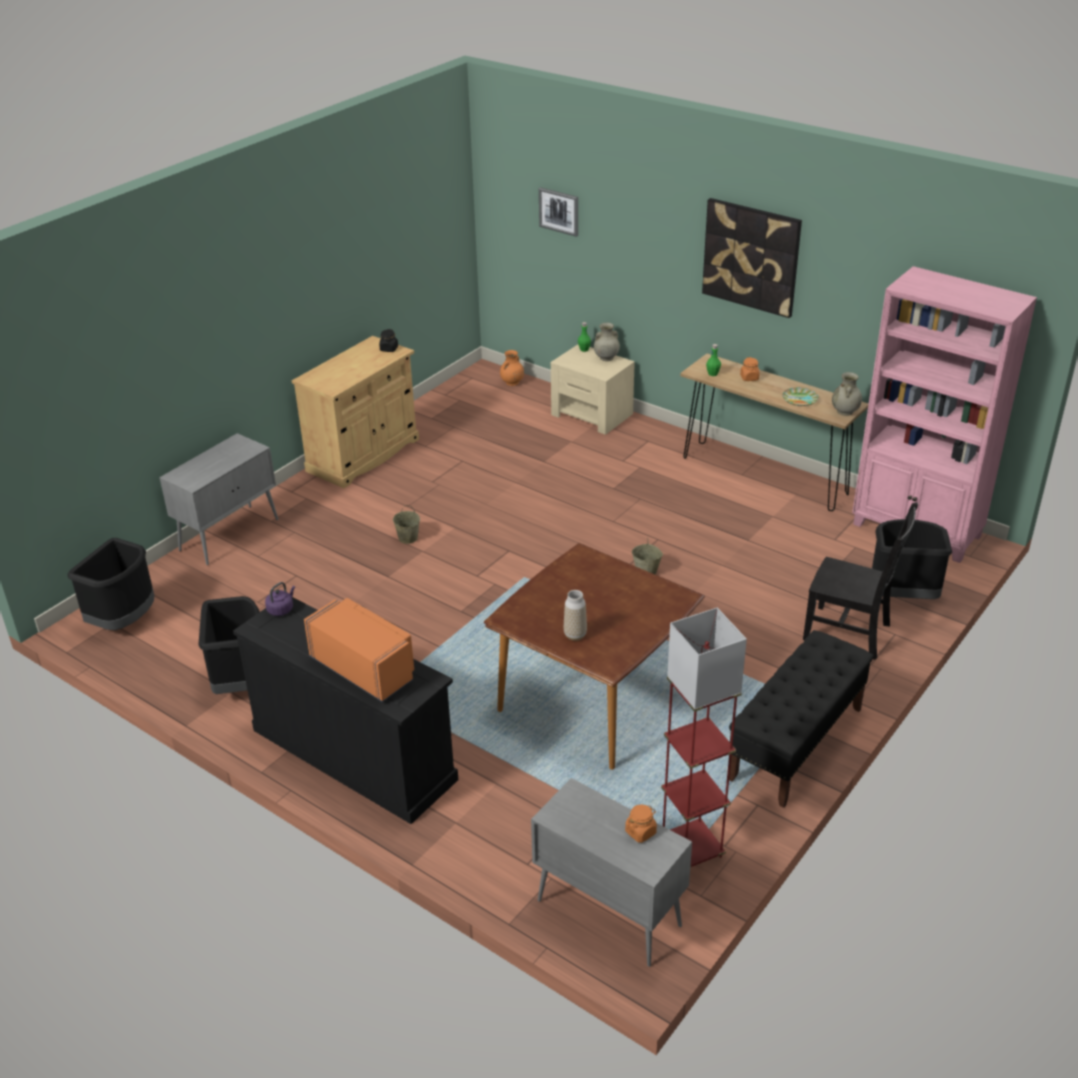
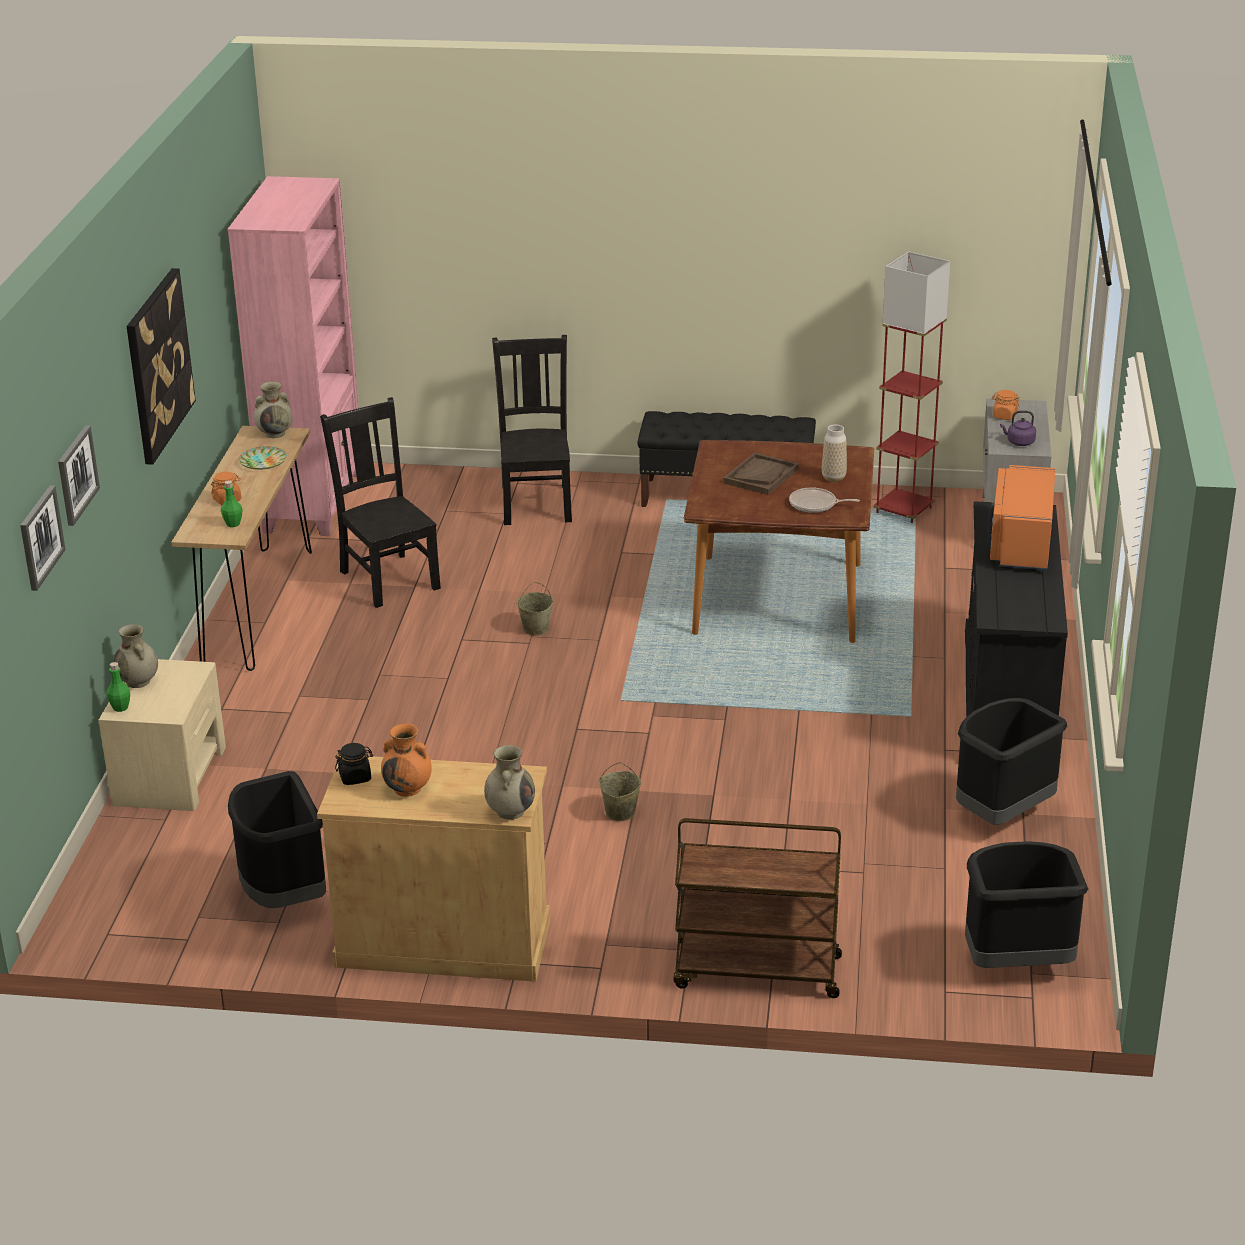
camera: 120 degrees left, 5 degrees down
(230, 534) = (756, 972): grey cabinet -> brown cart
(281, 609) = (1003, 619): purple kettle -> purple kettle (1019, 442)
(310, 378) = (510, 811): none -> beige vase
(512, 383) = (104, 884): orange vase -> orange vase (408, 788)
(539, 608) = (815, 505): none -> frying pan
(611, 219) = (76, 475): none -> picture
(611, 600) = (761, 476): none -> brown tray
(768, 532) = (388, 578): none -> black chair
(901, 596) = (449, 490): black trash can -> black trash can (284, 897)

